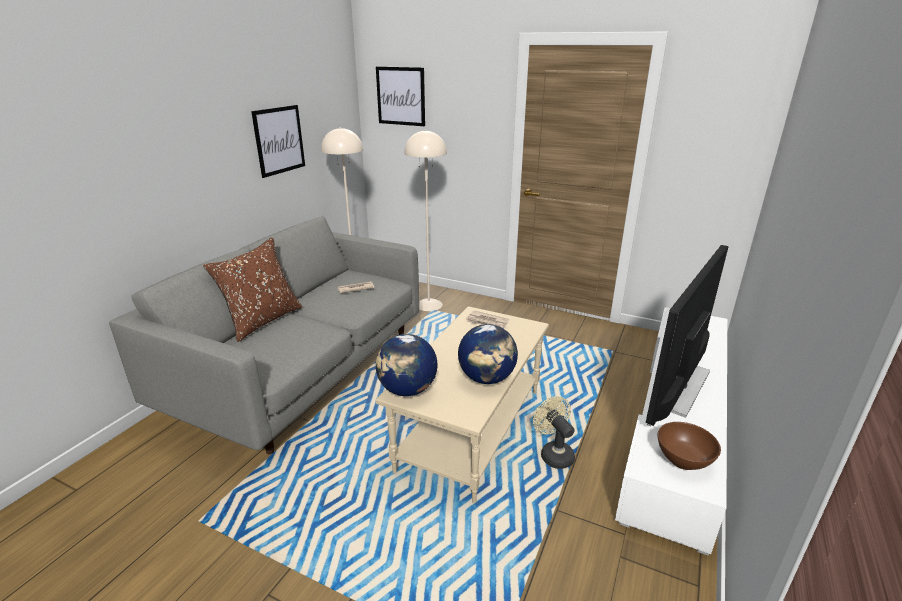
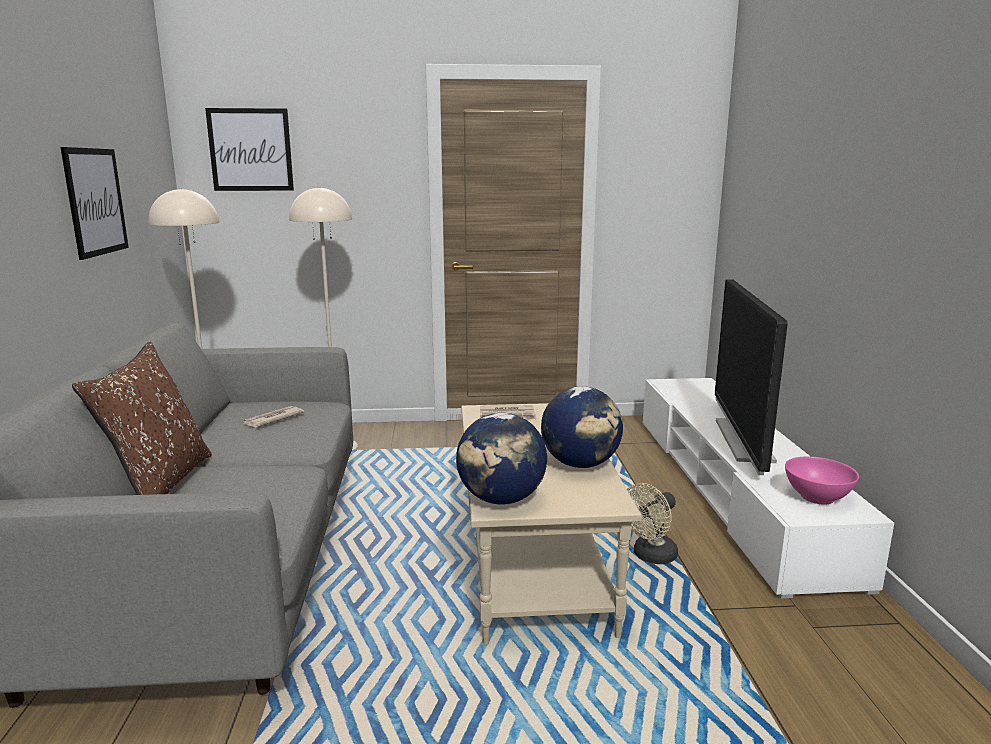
camera: 30 degrees left, 10 degrees down
(553, 454) = (650, 557): beige fan -> beige fan turned 75 degrees counterclockwise
(683, 460) = (816, 497): brown bowl -> pink bowl

